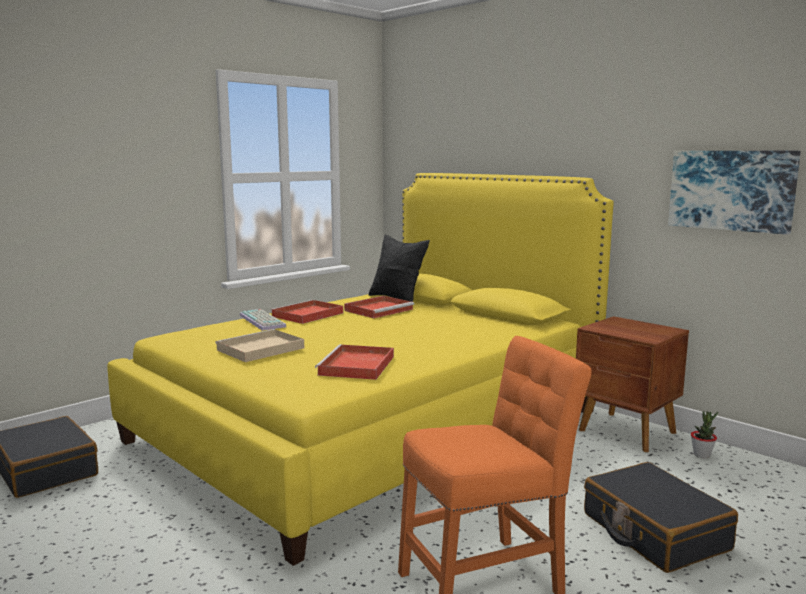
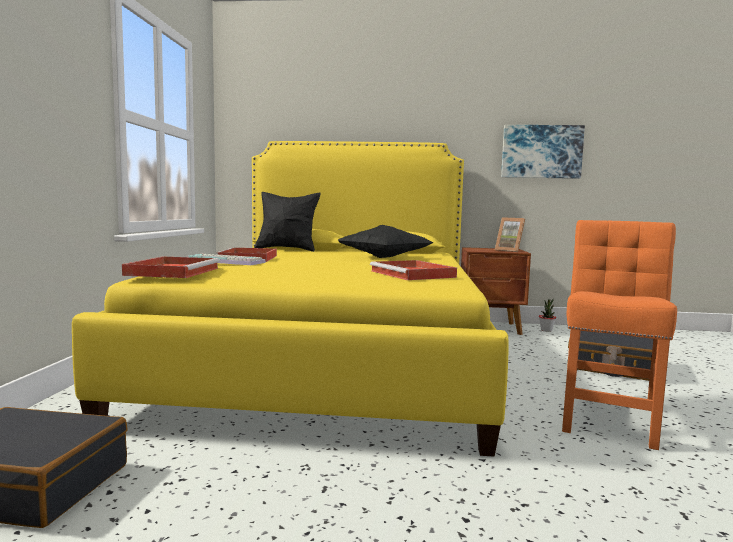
camera: 40 degrees left, 5 degrees down
(259, 349) = (297, 274): beige tray -> none
(379, 309) = (297, 253): red tray -> red tray (173, 271)
(442, 329) = (385, 258): none -> black pillow
(647, 334) = (510, 250): none -> picture frame

